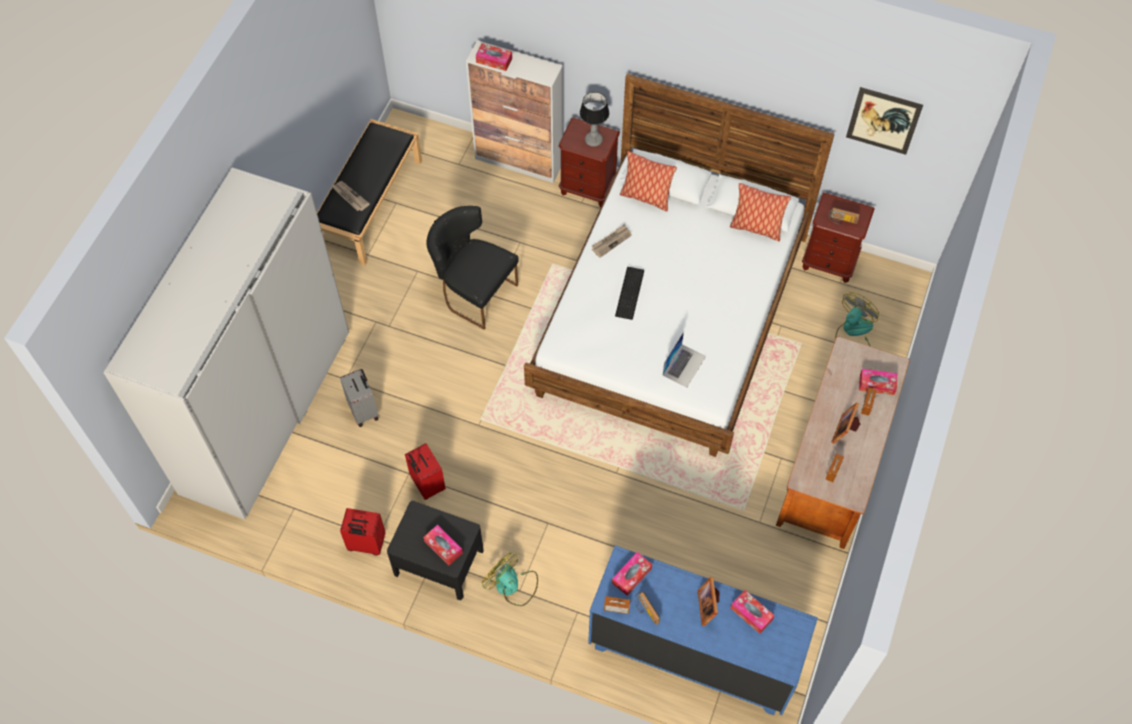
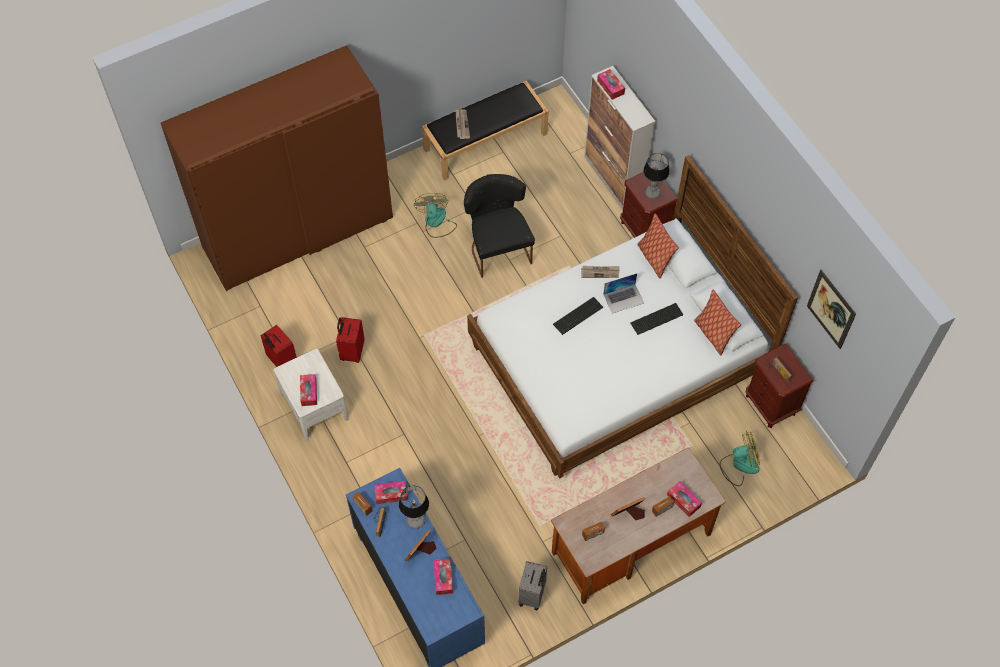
camera: 40 degrees right, 0 degrees up
(265, 410) = (298, 232): white wardrobe -> brown wardrobe
(364, 410) = (357, 275): grey suitcase -> grey suitcase (533, 594)
(438, 562) = (314, 406): black nightstand -> white nightstand
(512, 585) = (344, 455): fan -> fan (436, 222)
(677, 582) = (415, 521): none -> table lamp
(684, 365) = (568, 391): laptop -> laptop (623, 298)
(699, 248) = (657, 319): none -> keyboard

